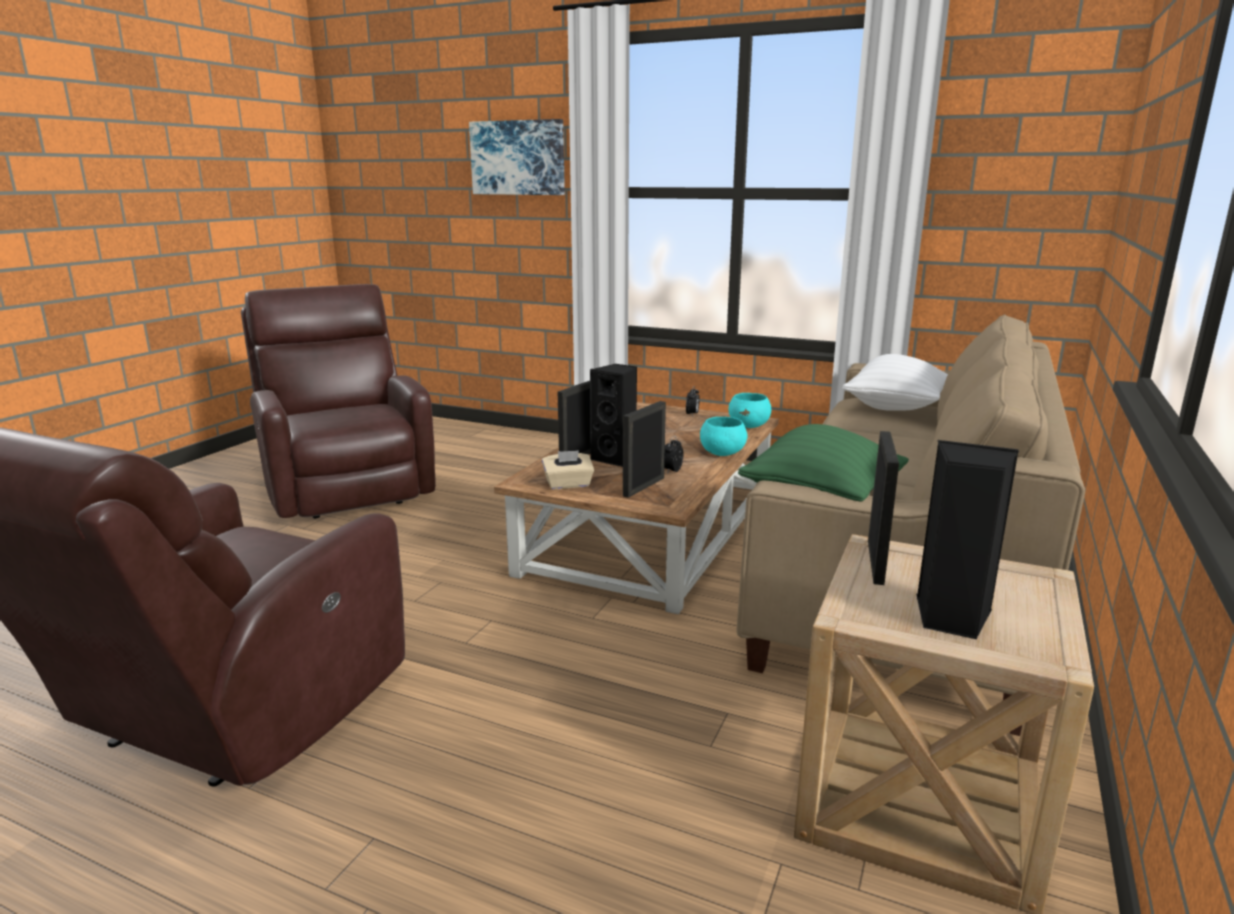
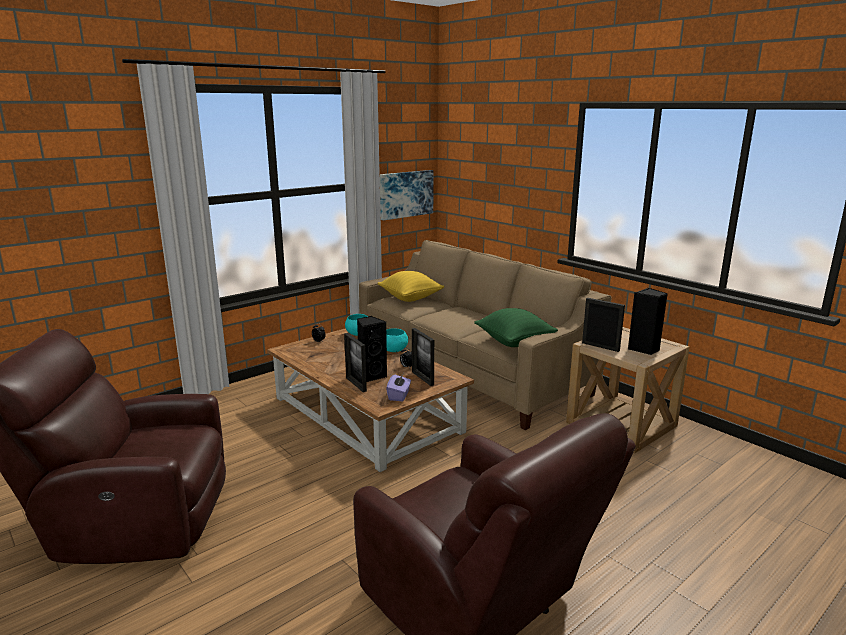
camera: 65 degrees left, 0 degrees up
(518, 158) = (84, 183): picture -> picture (406, 194)
(568, 484) = (399, 396): beige tissue box -> purple tissue box
(896, 408) = (410, 298): white pillow -> yellow pillow

